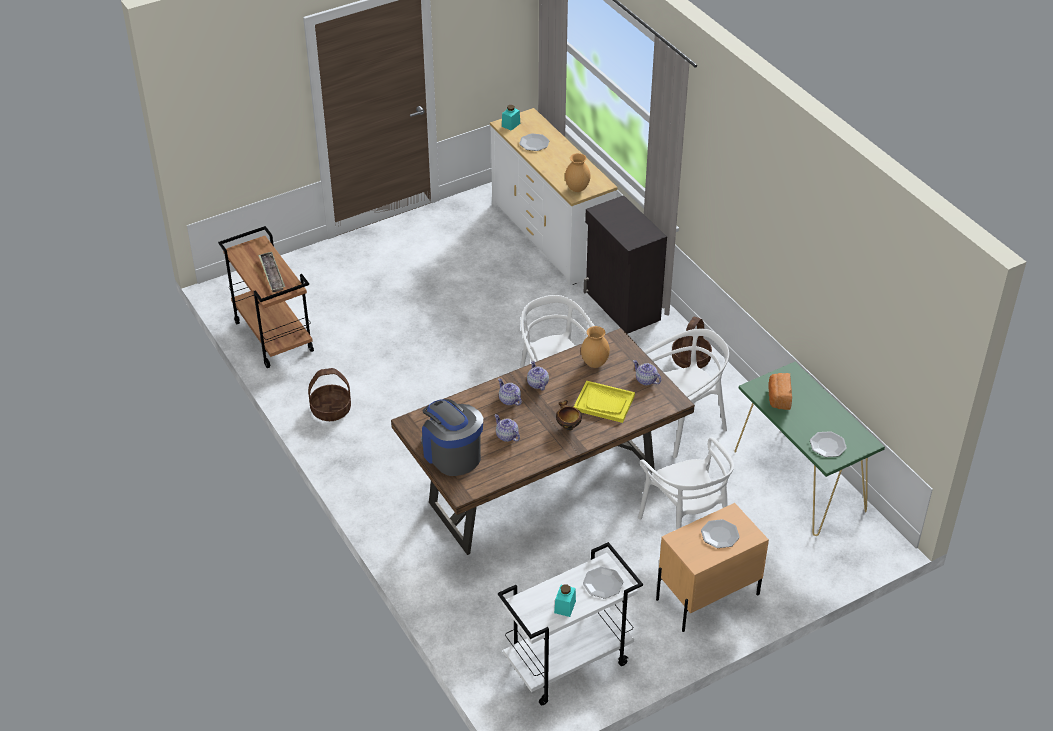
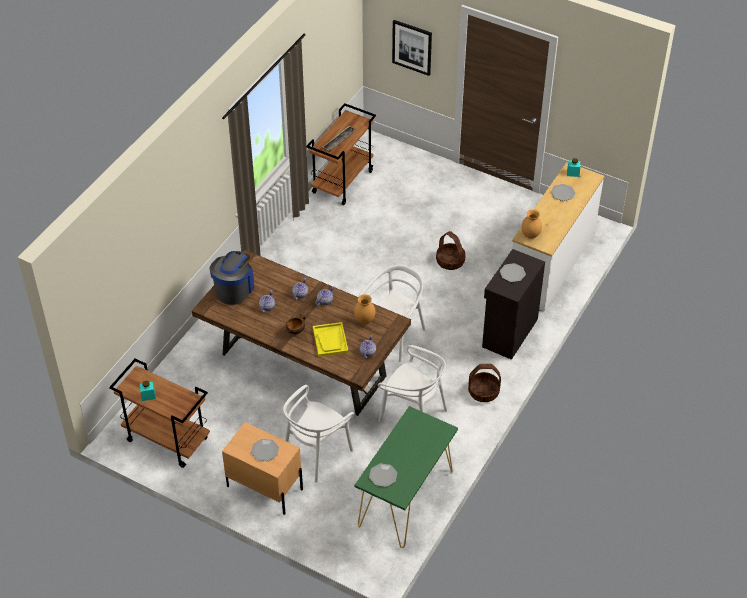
camera: 60 degrees right, 5 degrees up
(248, 120) = (412, 47): none -> picture
(331, 409) = (299, 237): basket -> basket (450, 261)
(567, 664) = (166, 440): white cart -> brown cart
(602, 583) = (177, 405): plate -> plate (512, 273)
(778, 398) = (412, 432): bread -> none

